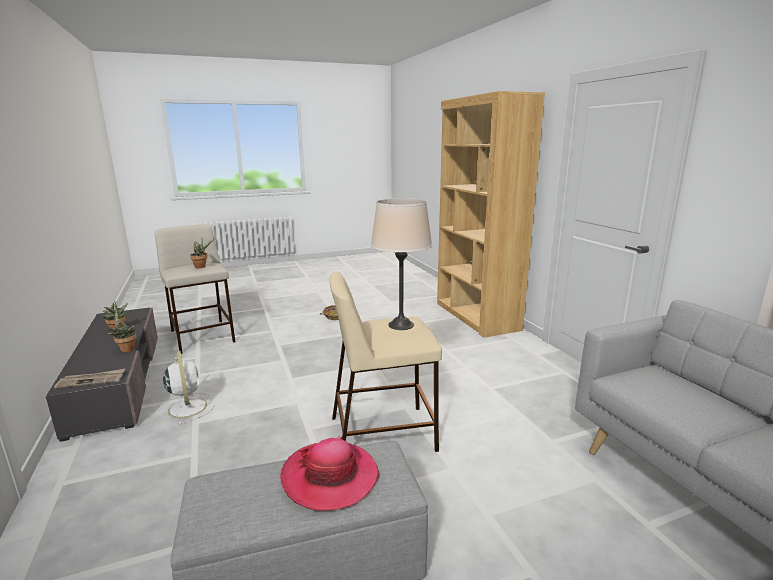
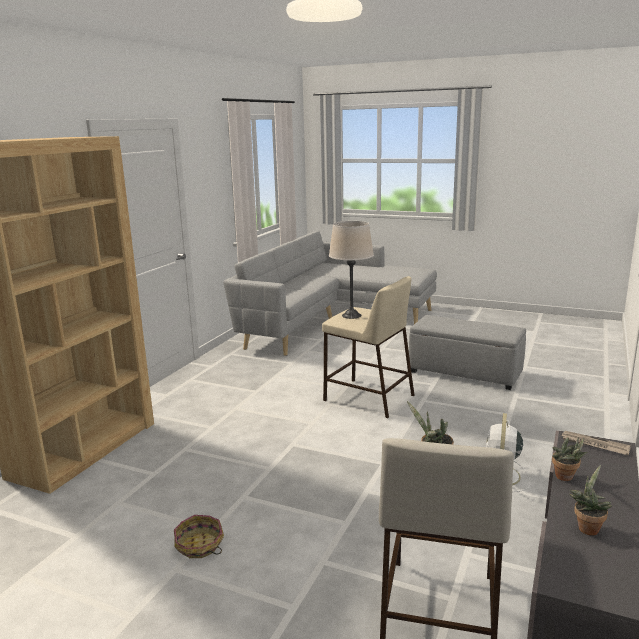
camera: 135 degrees left, 0 degrees up
(330, 477) = (454, 323): hat -> none

